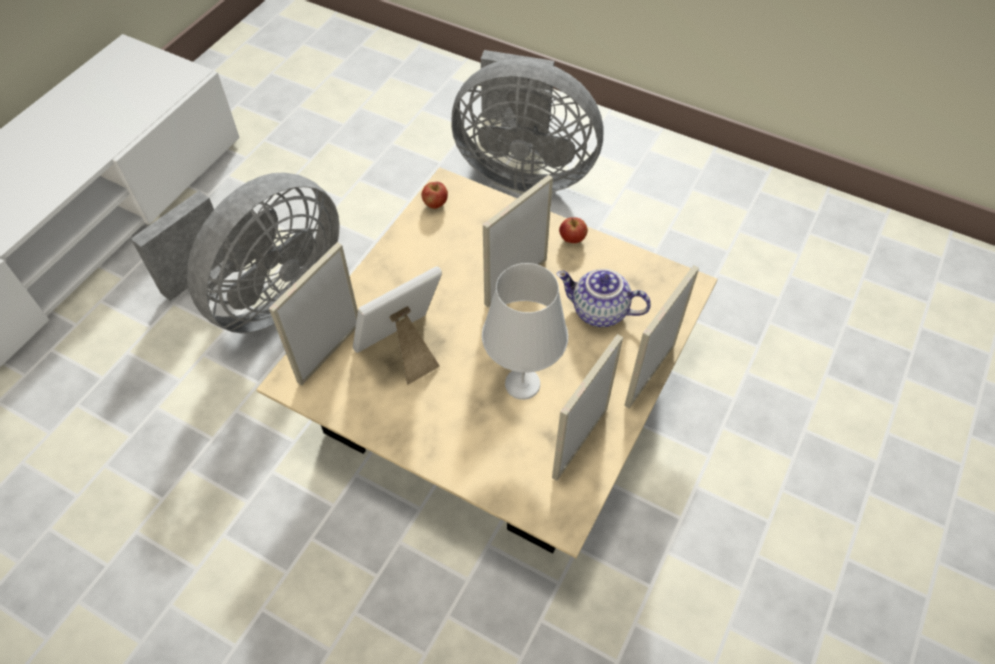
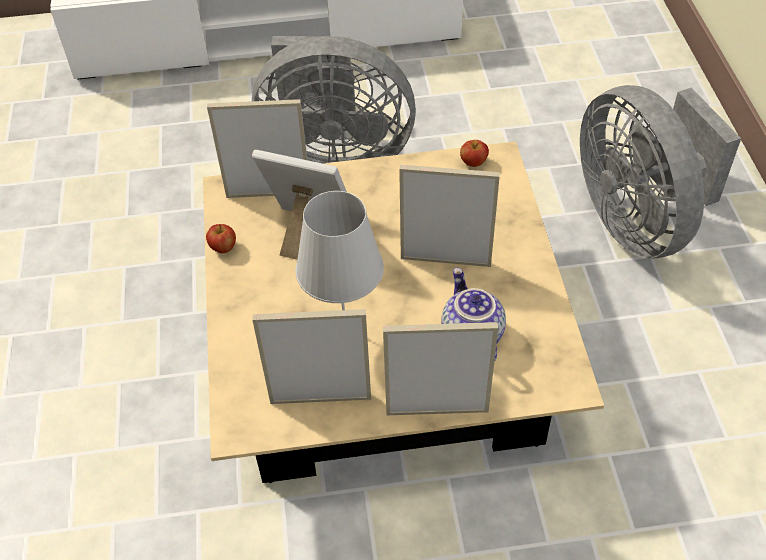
camera: 55 degrees right, 5 degrees down
(572, 239) = (533, 271): apple -> apple (223, 248)

